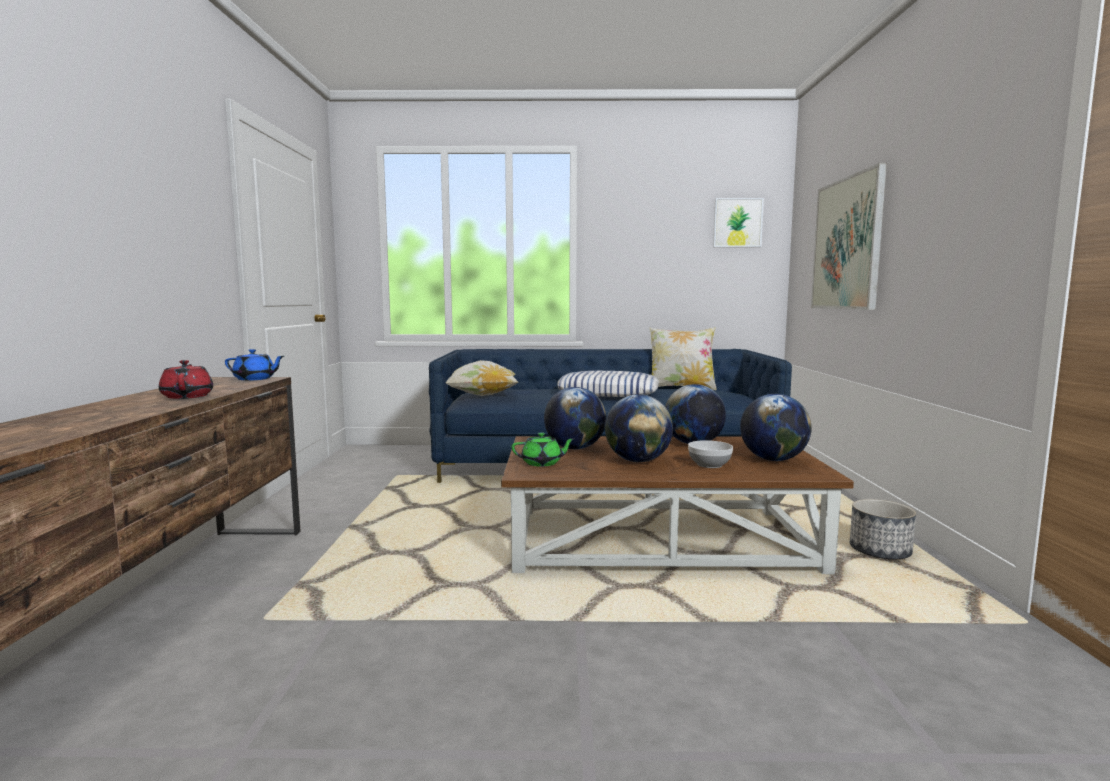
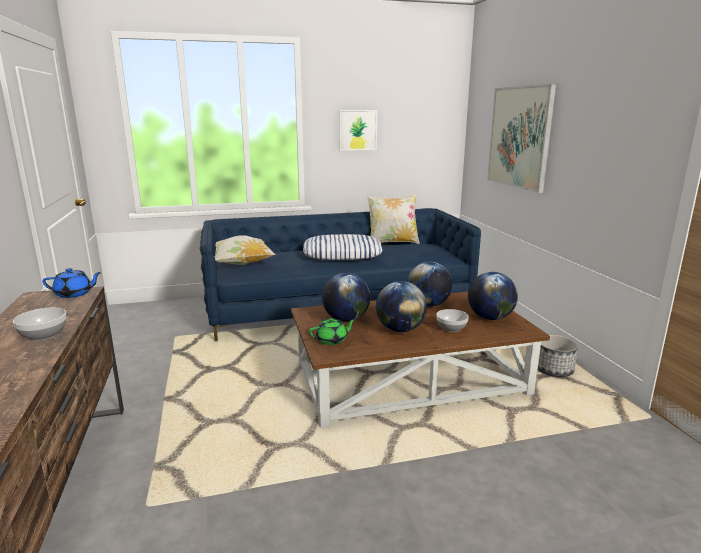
camera: 15 degrees left, 10 degrees up
(187, 396) = (43, 335): red teapot -> bowl
(737, 222) = (428, 106): picture -> picture (357, 130)

